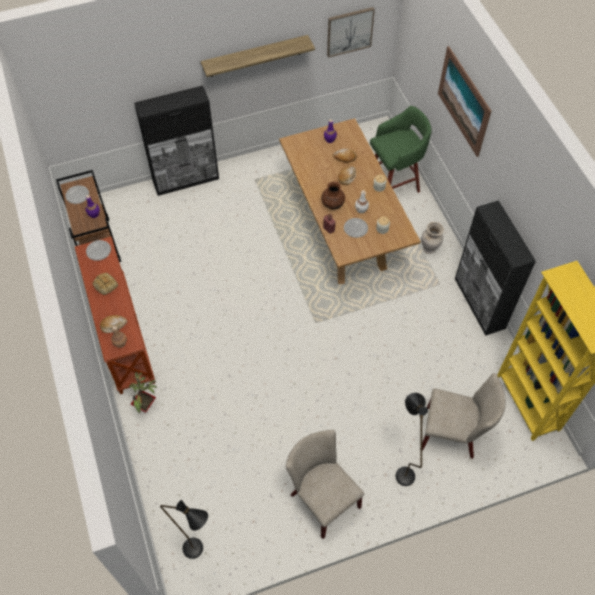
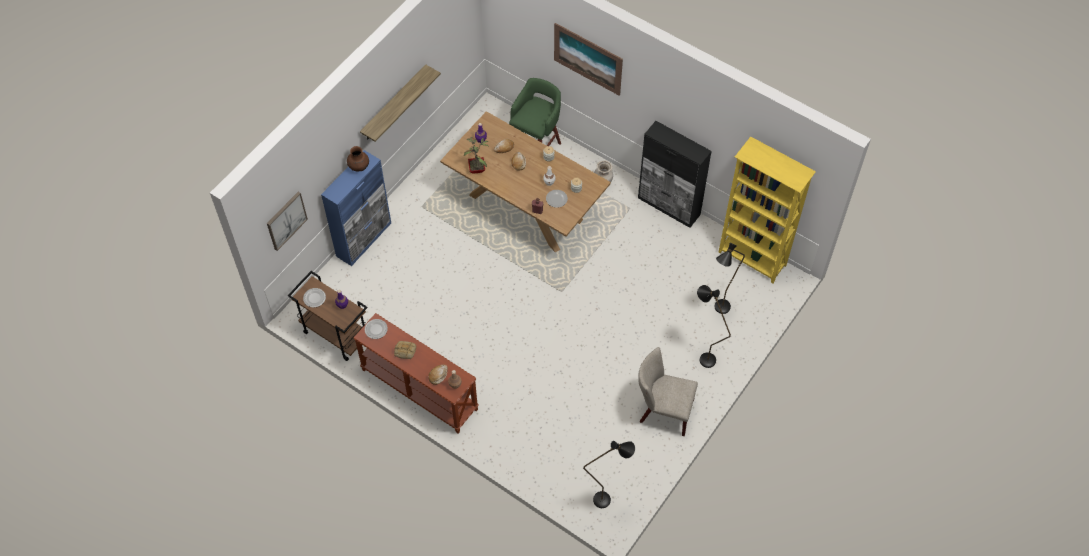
camera: 35 degrees left, 0 degrees up
(145, 405) = (484, 429): potted plant -> potted plant (477, 169)
(186, 180) = (364, 239): black cabinet -> blue cabinet
(332, 204) = (525, 190): brown vase -> brown vase (359, 167)
(349, 31) = (451, 43): picture -> picture (286, 220)
(454, 434) = (718, 311): beige chair -> black floor lamp

